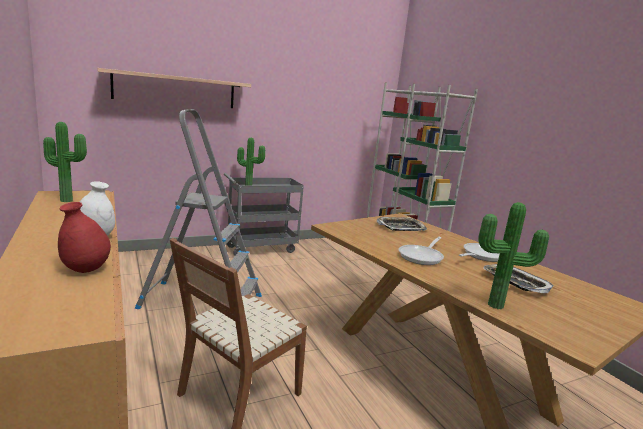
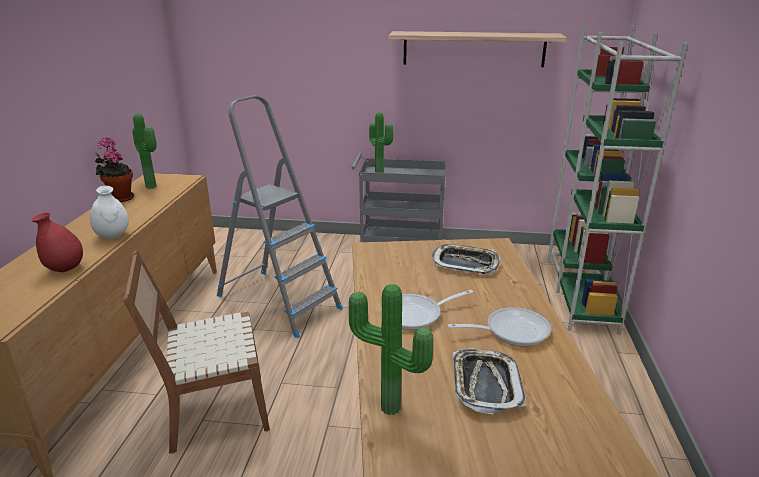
camera: 35 degrees right, 10 degrees up
(43, 210) = (120, 198): none -> potted plant
(175, 90) = (301, 56): shelf -> shelf (473, 49)

